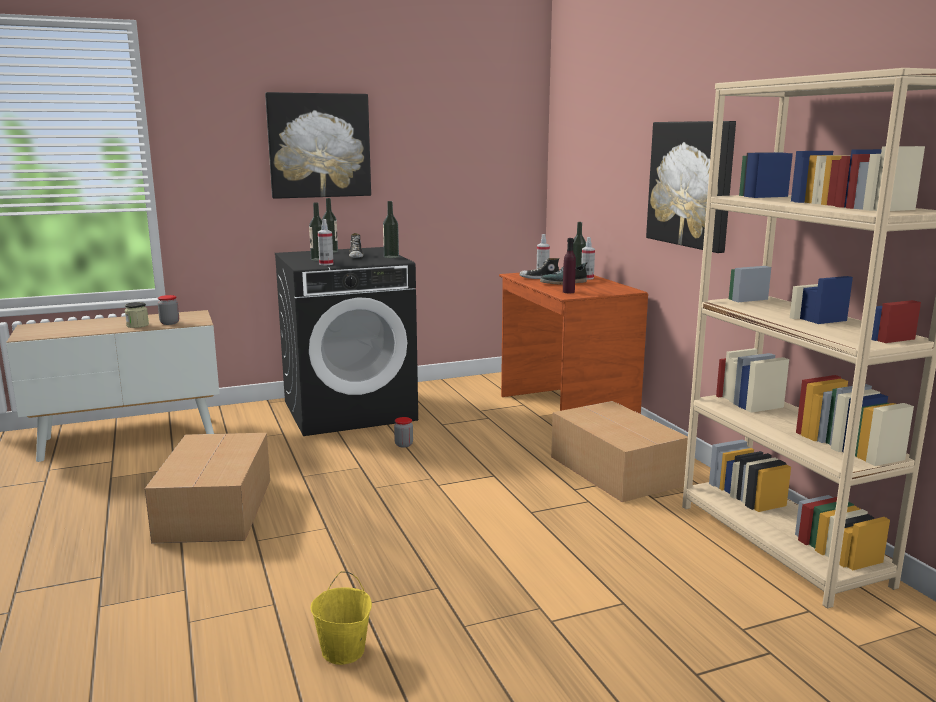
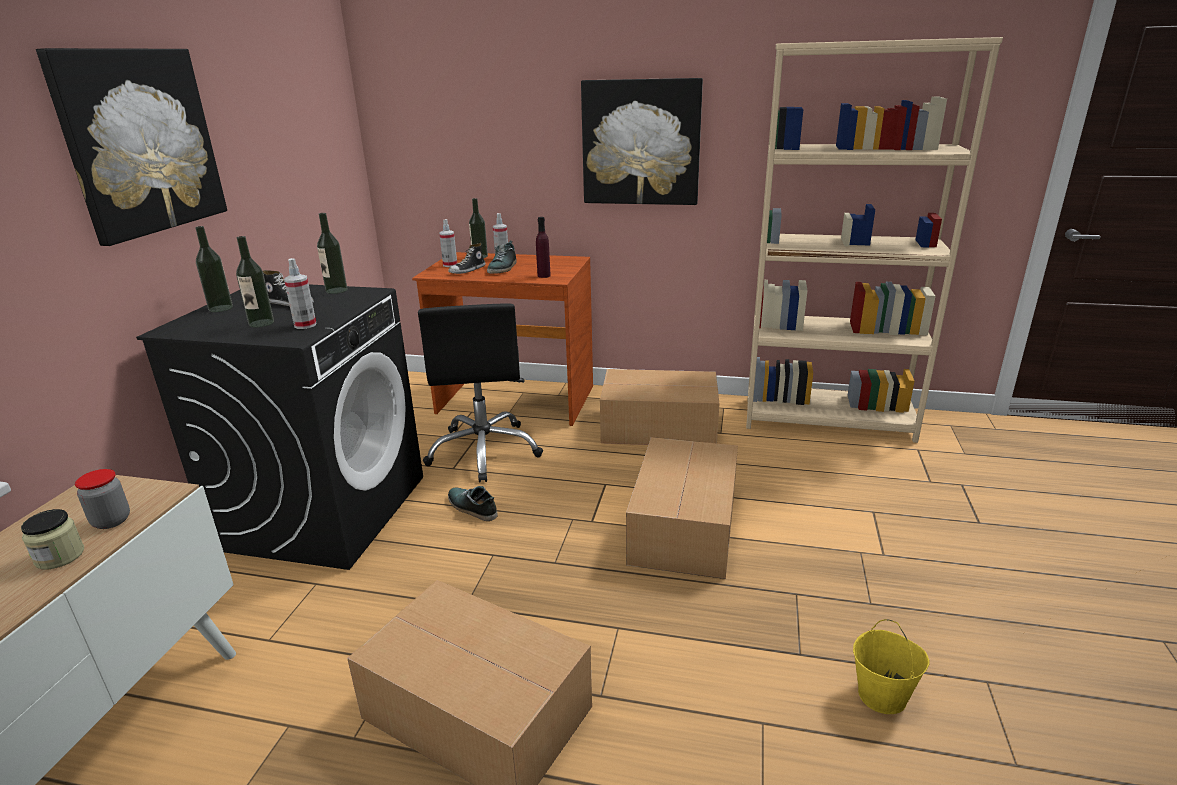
camera: 55 degrees left, 10 degrees up
(403, 444) = (471, 508): jar -> shoe
(477, 425) = (484, 451): none -> black office chair
(478, 519) = (685, 525): none -> cardboard box

